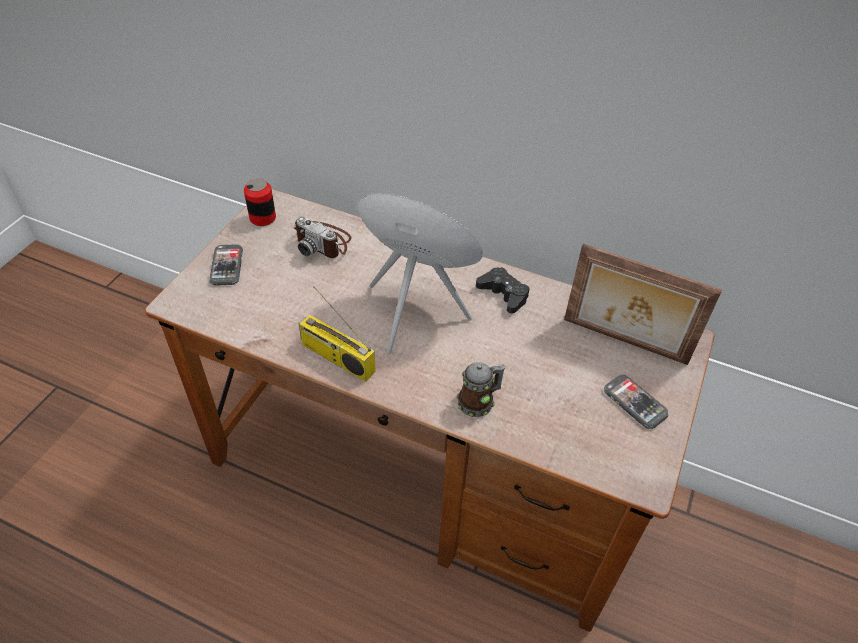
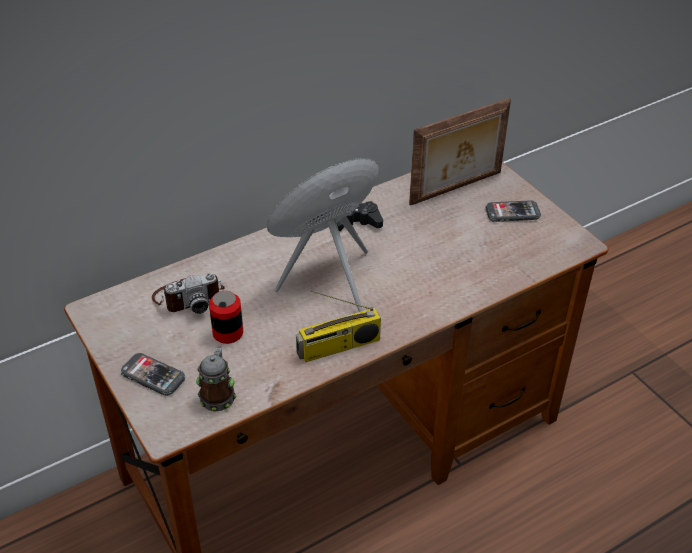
camera: 55 degrees left, 5 degrees down
(262, 218) = (110, 324): can -> can (228, 333)
(479, 401) = (451, 286): mug -> mug (218, 394)

